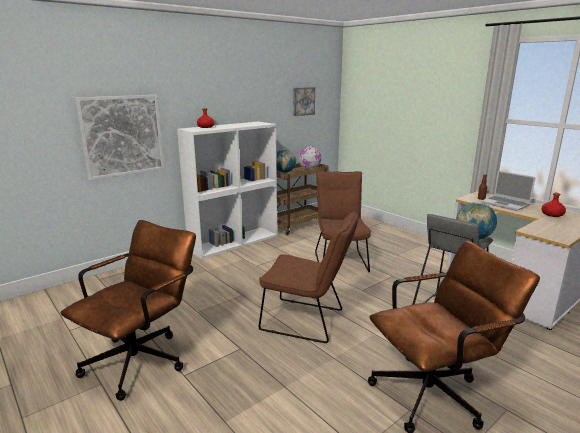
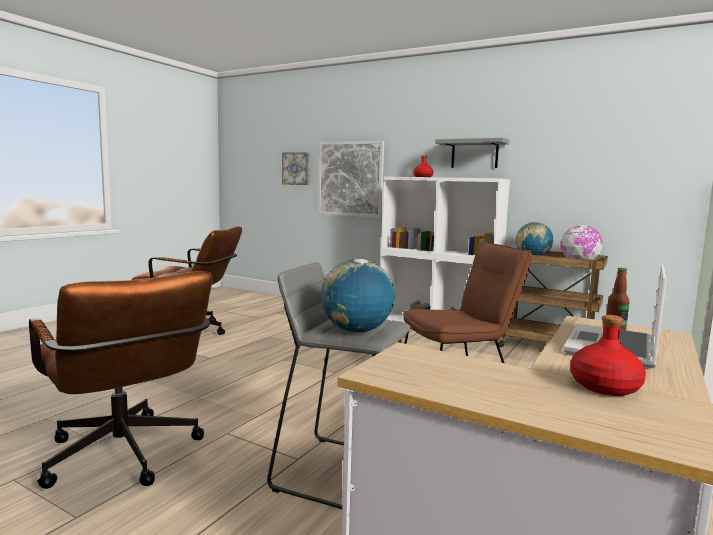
camera: 70 degrees right, 10 degrees down
(233, 104) = (474, 154): none -> grey shelf
(303, 101) = (606, 155): picture -> picture (296, 168)
(308, 321) = (272, 378): brown chair -> none

